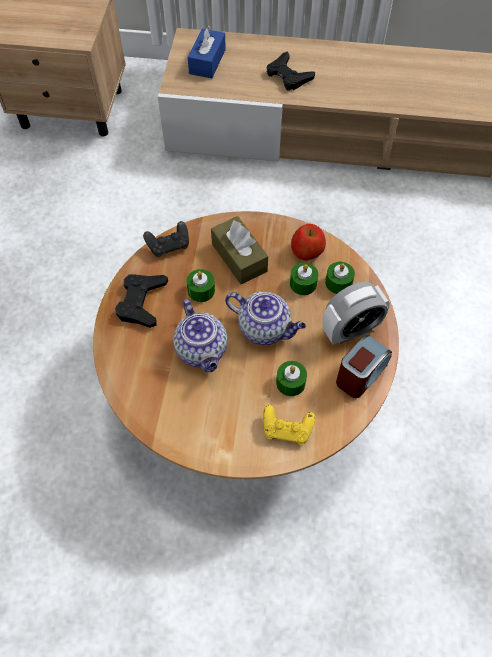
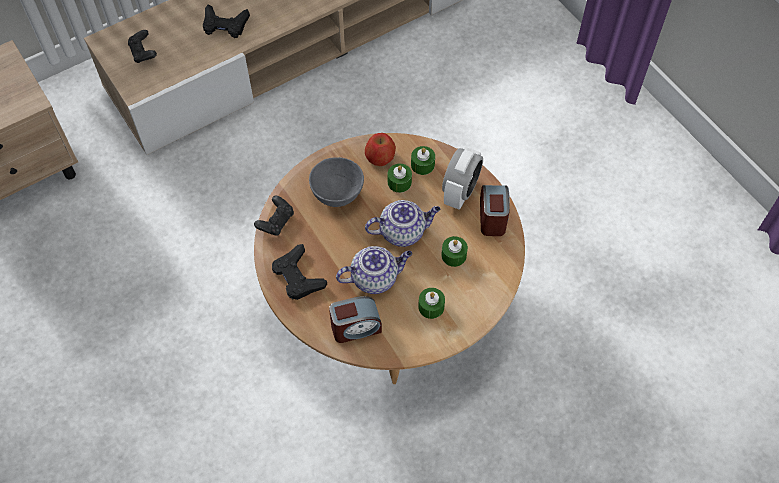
camera: 40 degrees left, 0 degrees up
(144, 381) = (355, 327): none -> alarm clock
(201, 290) = (332, 237): green candle -> green candle (431, 307)
(202, 351) = (375, 278): teapot -> teapot turned 45 degrees counterclockwise
(207, 61) = (143, 53): blue tissue box -> black game controller
(239, 257) = (336, 194): brown tissue box -> grey bowl
(287, 429) = (479, 287): yellow game controller -> none

